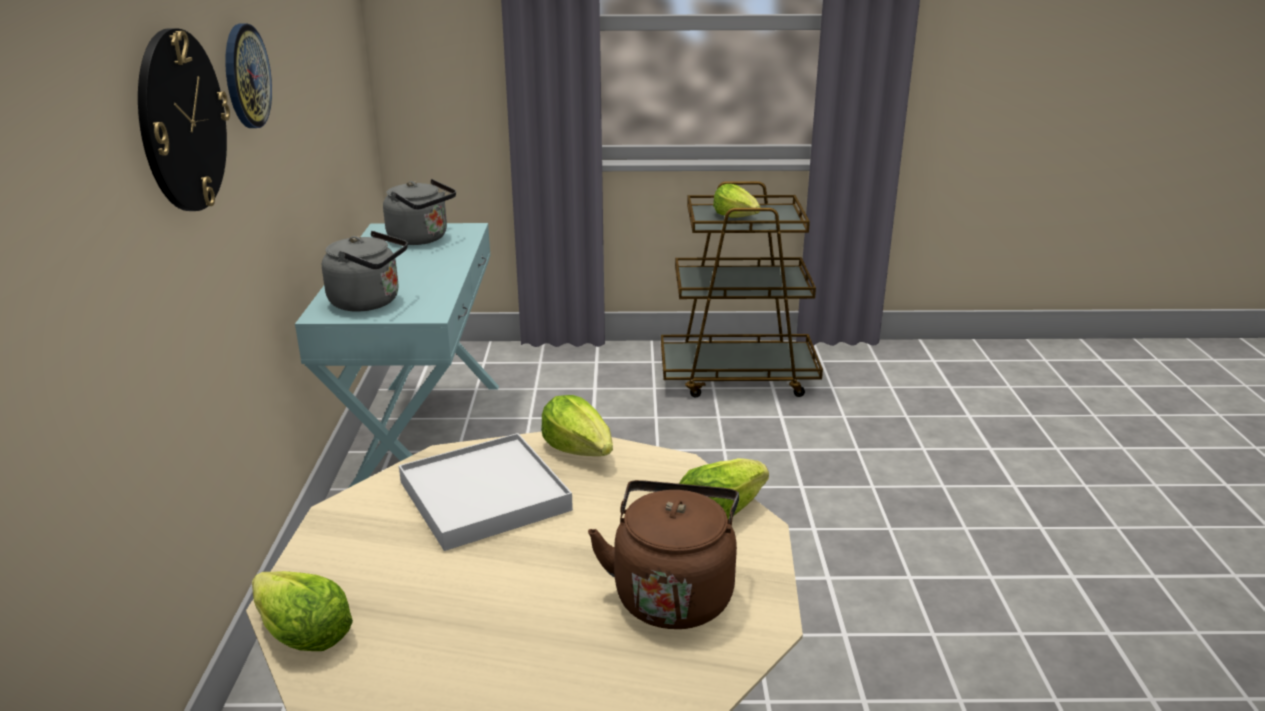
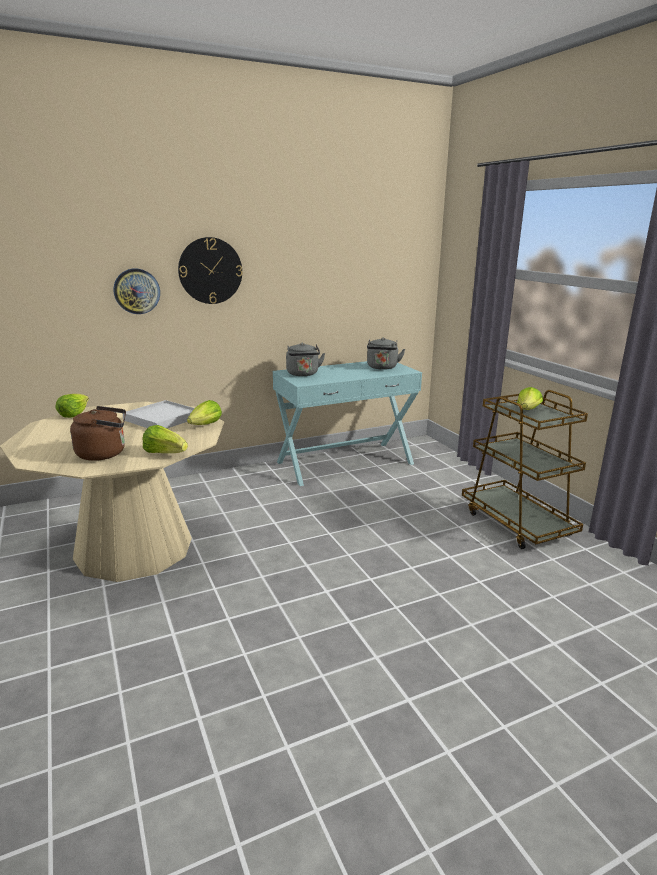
camera: 65 degrees right, 5 degrees down
(246, 76) = (274, 265): wall clock -> wall clock (137, 291)

